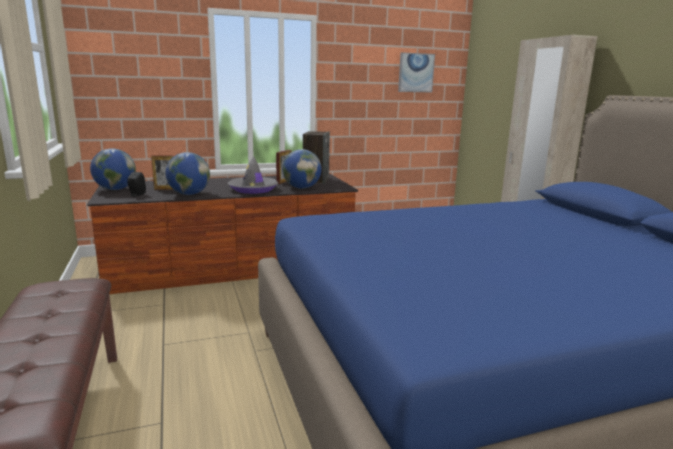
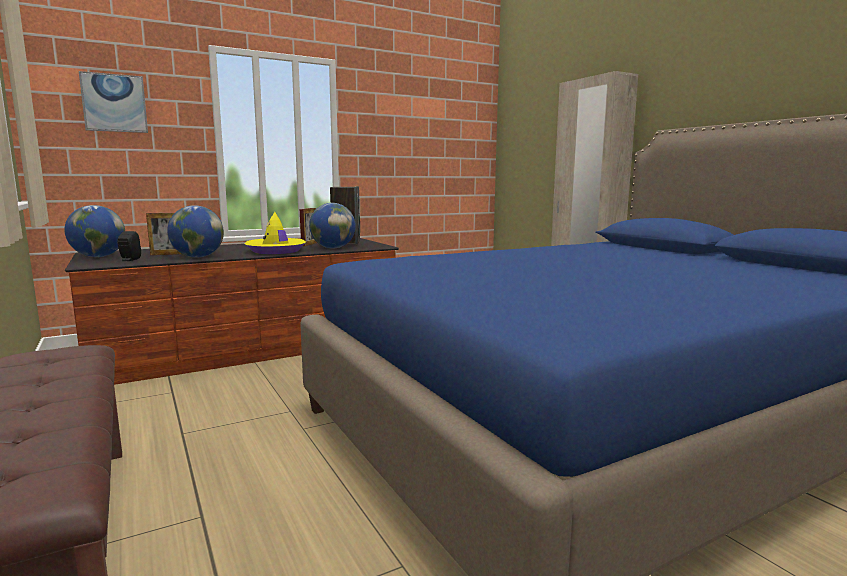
camera: 10 degrees left, 5 degrees down
(253, 189) = (276, 251): grey hat -> yellow hat
(416, 72) = (445, 126): picture -> picture (114, 103)

